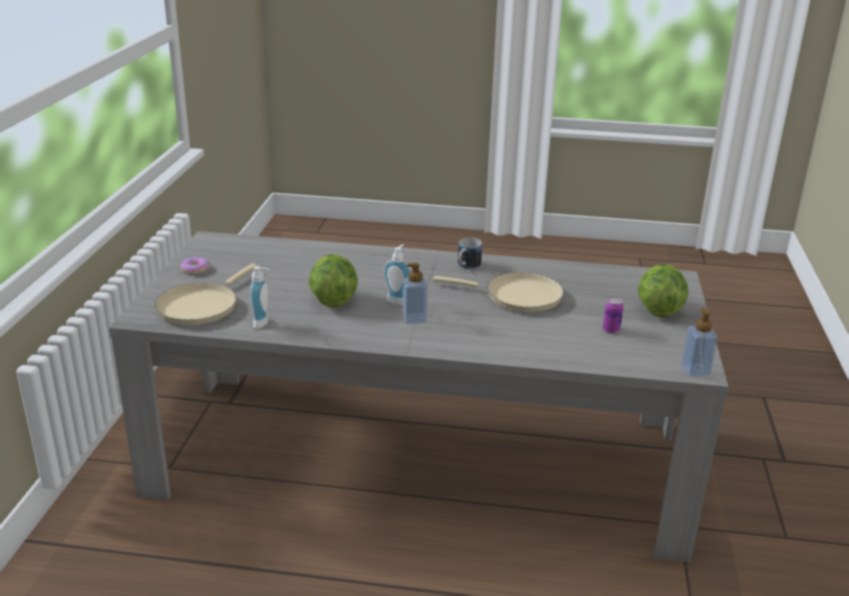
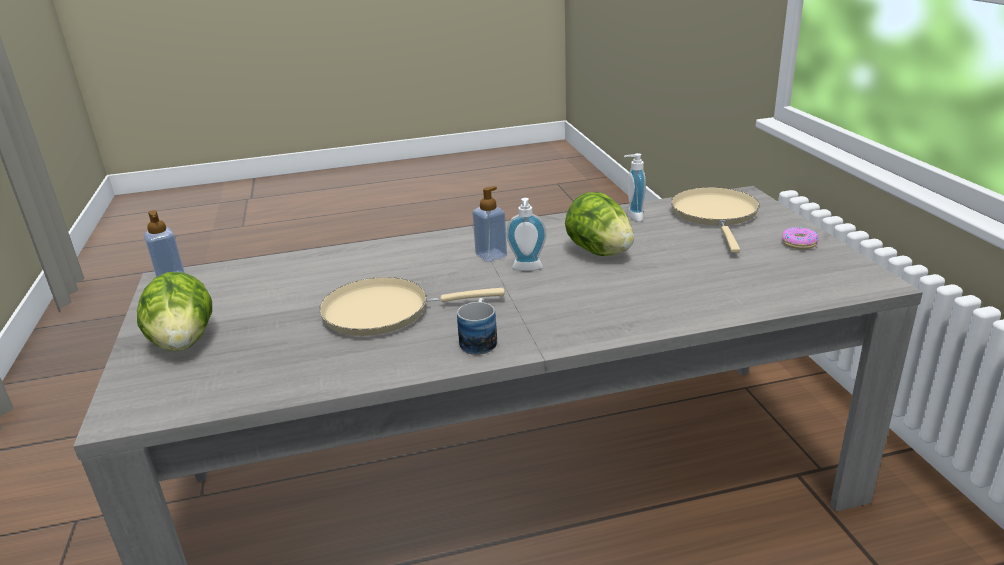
camera: 160 degrees right, 0 degrees up
(611, 330) = (258, 298): can -> none

